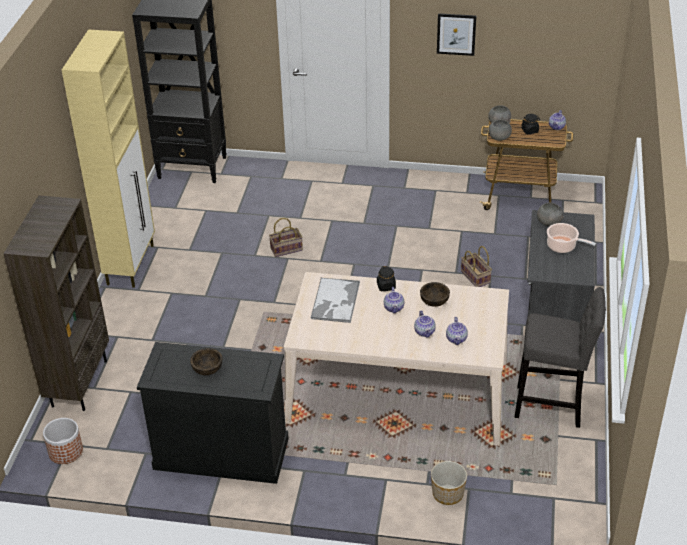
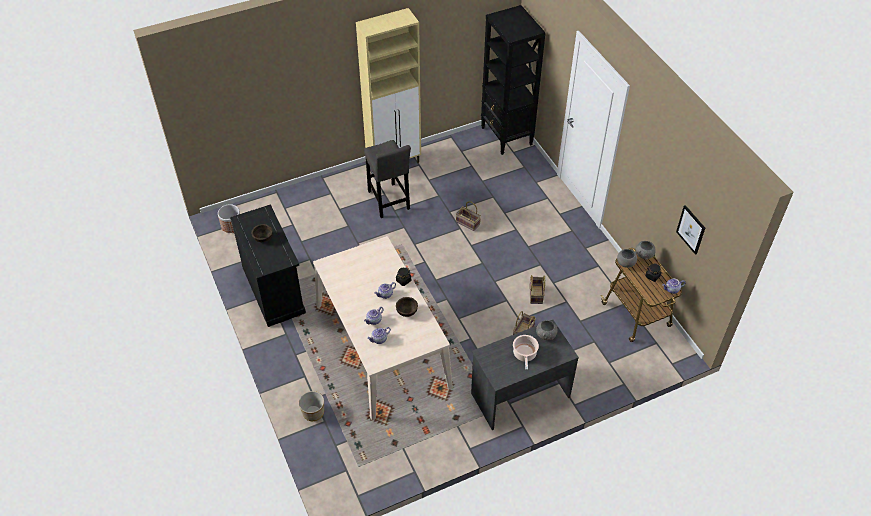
camera: 55 degrees right, 10 degrees up
(78, 383) = (283, 199): brown bookcase -> none
(335, 301) = (370, 263): tray -> none
(434, 246) = (536, 295): none -> basket
(456, 34) = (649, 171): picture -> picture (691, 229)
(553, 406) = (428, 434): grey stool -> grey stool (389, 202)

